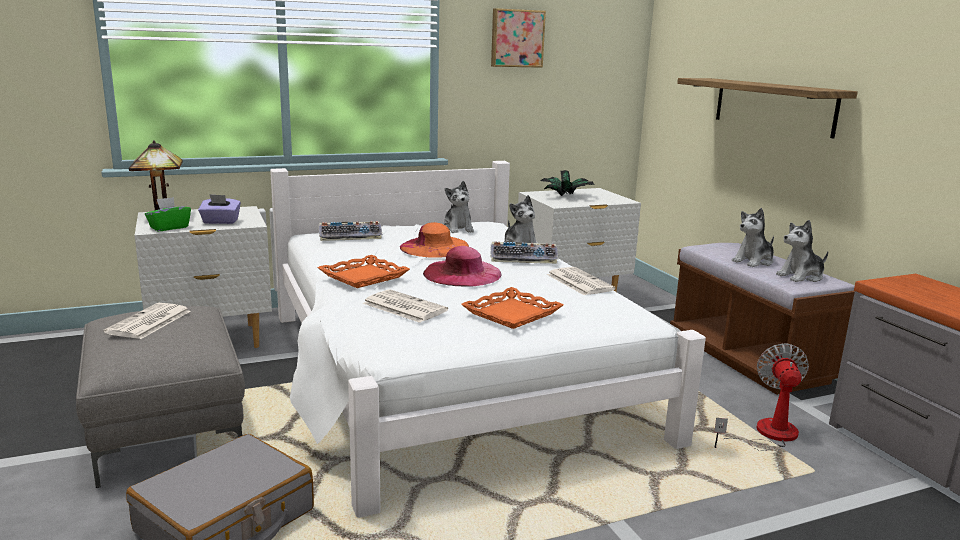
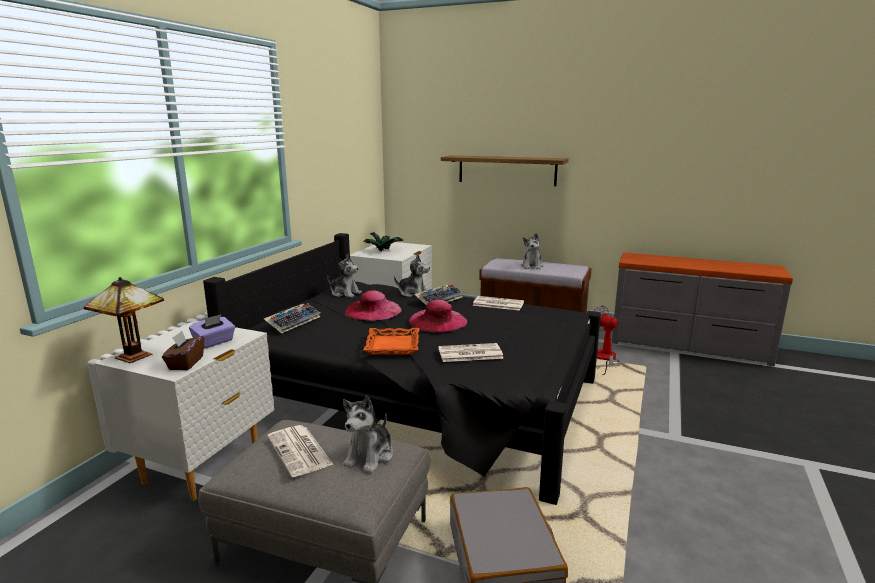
camera: 45 degrees left, 0 degrees up
(169, 227) = (185, 363): green tissue box -> brown tissue box
(434, 247) = (373, 310): orange hat -> pink hat
(448, 373) = (423, 400): white bed -> black bed
(512, 314) = (523, 334): orange tray -> none
(516, 38) = (323, 135): picture -> none
(801, 276) = (565, 268): plush toy -> plush toy (370, 456)

